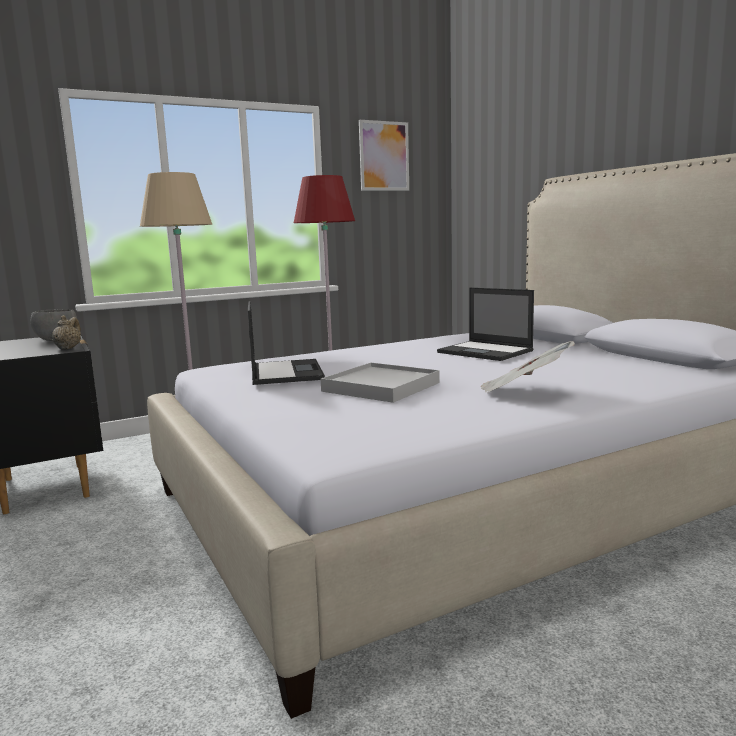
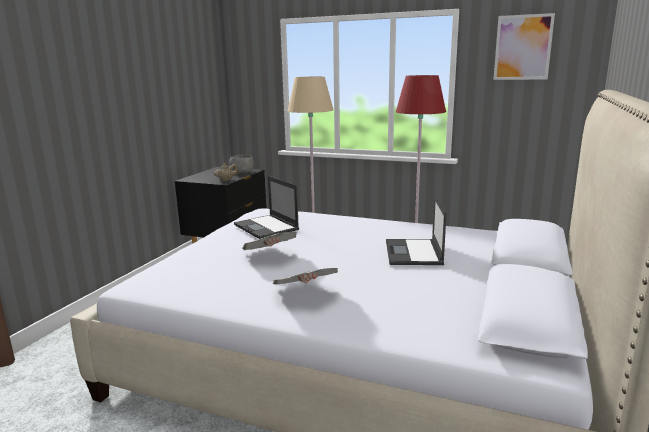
camera: 50 degrees right, 5 degrees up
(286, 372) = (266, 227): laptop -> laptop turned 105 degrees clockwise
(380, 387) = (270, 256): white tray -> newspaper

